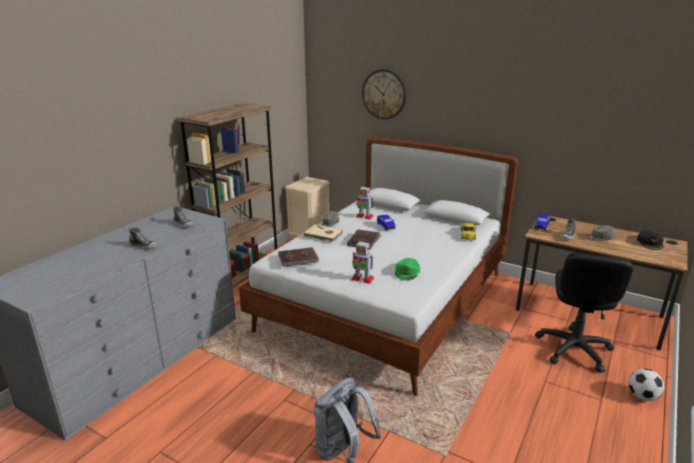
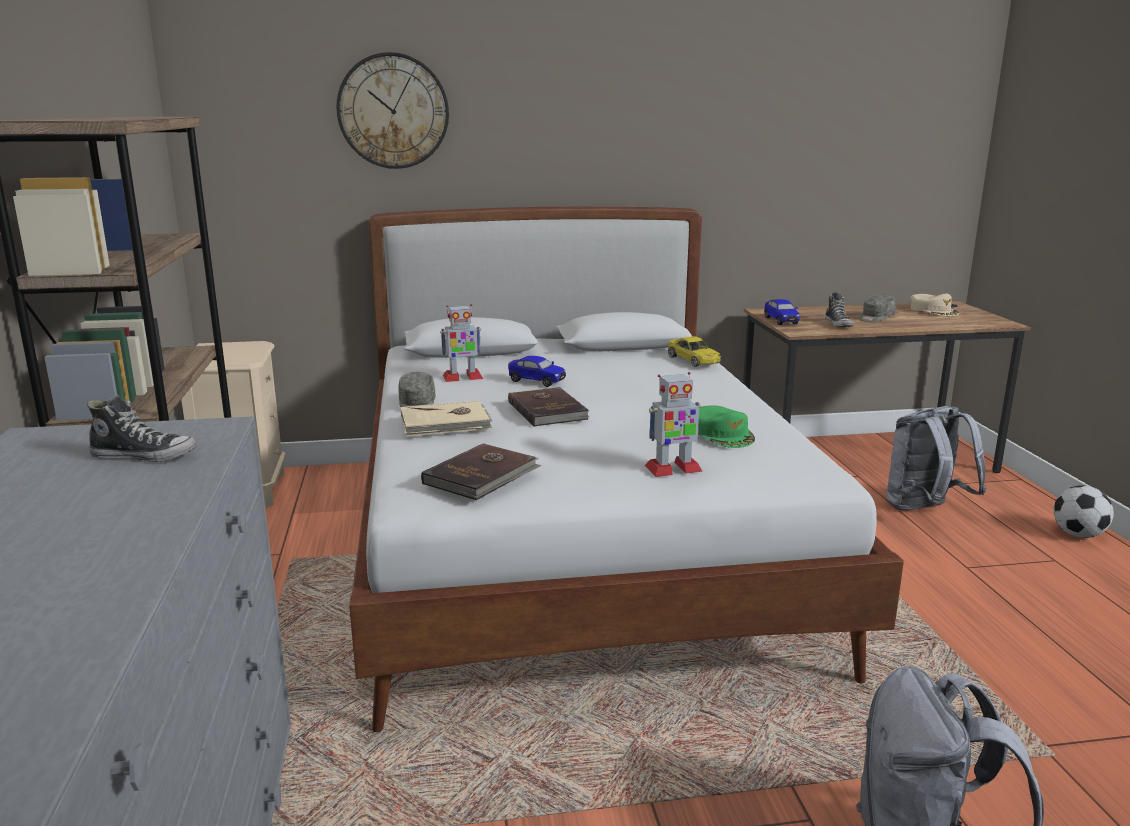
camera: 40 degrees left, 5 degrees down
(144, 246) = (112, 539): shoe -> none
(573, 349) = (924, 510): black office chair -> grey backpack
(650, 243) = (933, 310): black cap -> beige cap

